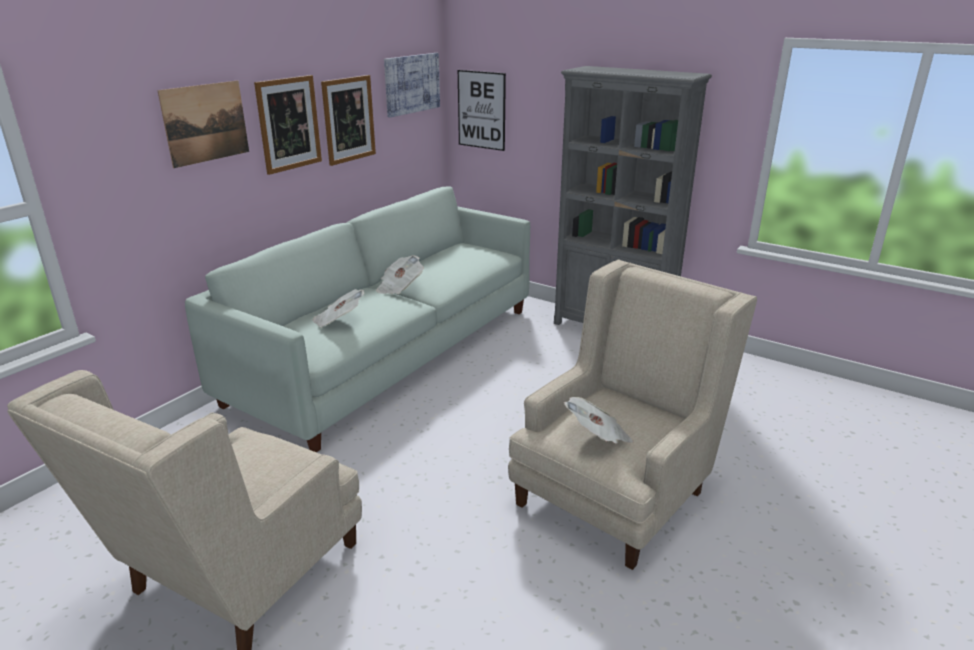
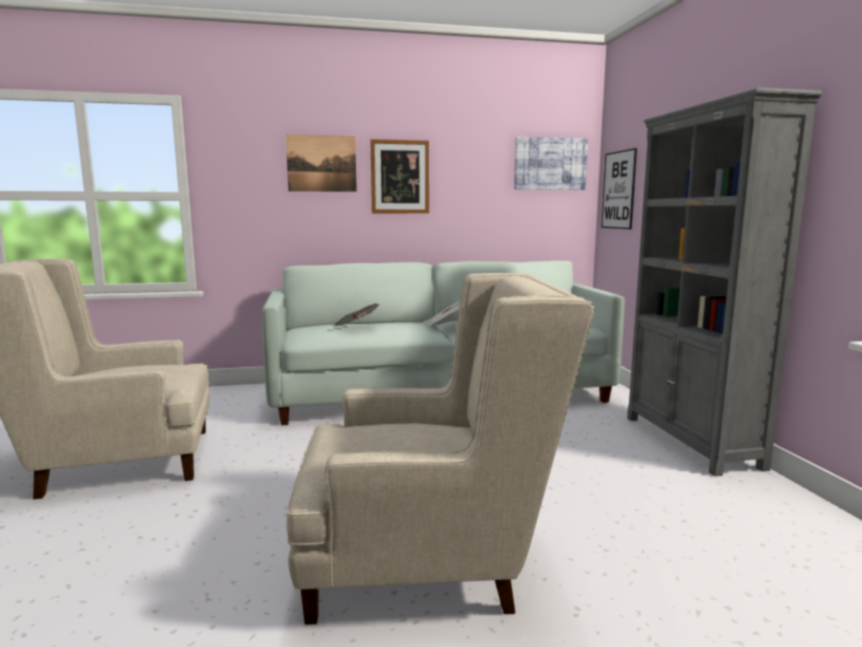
camera: 45 degrees right, 15 degrees down
(348, 119) = (466, 184): picture -> none
(597, 436) = (356, 442): newspaper -> none

